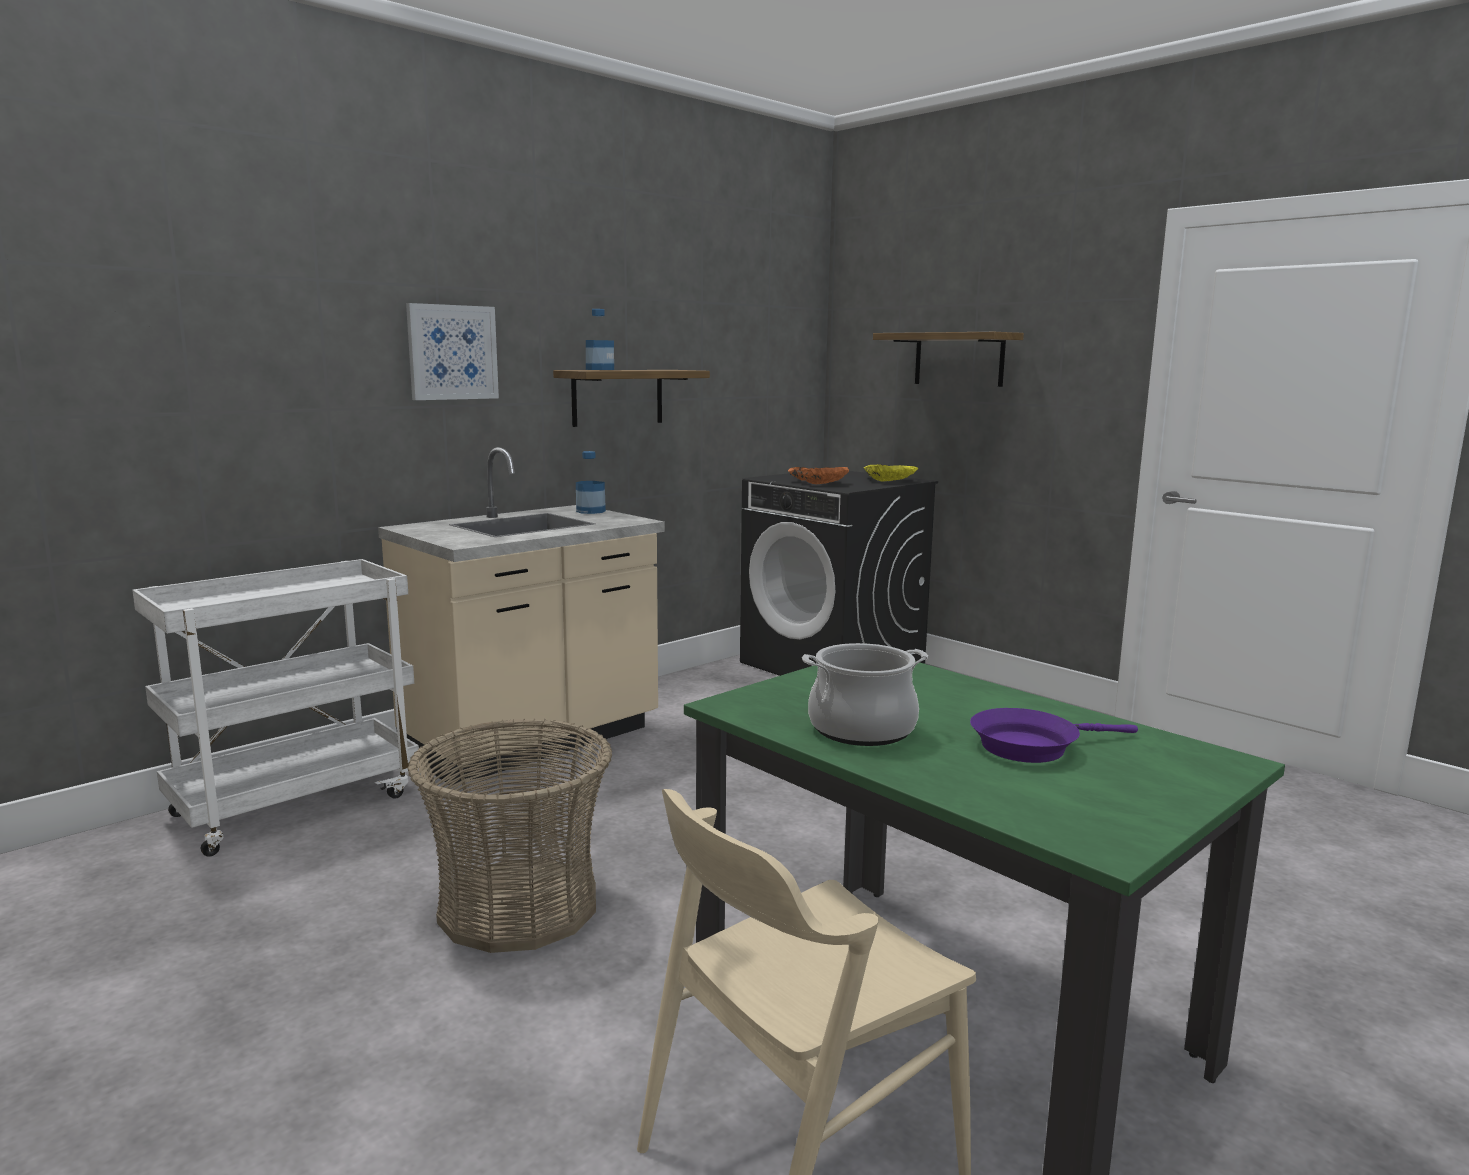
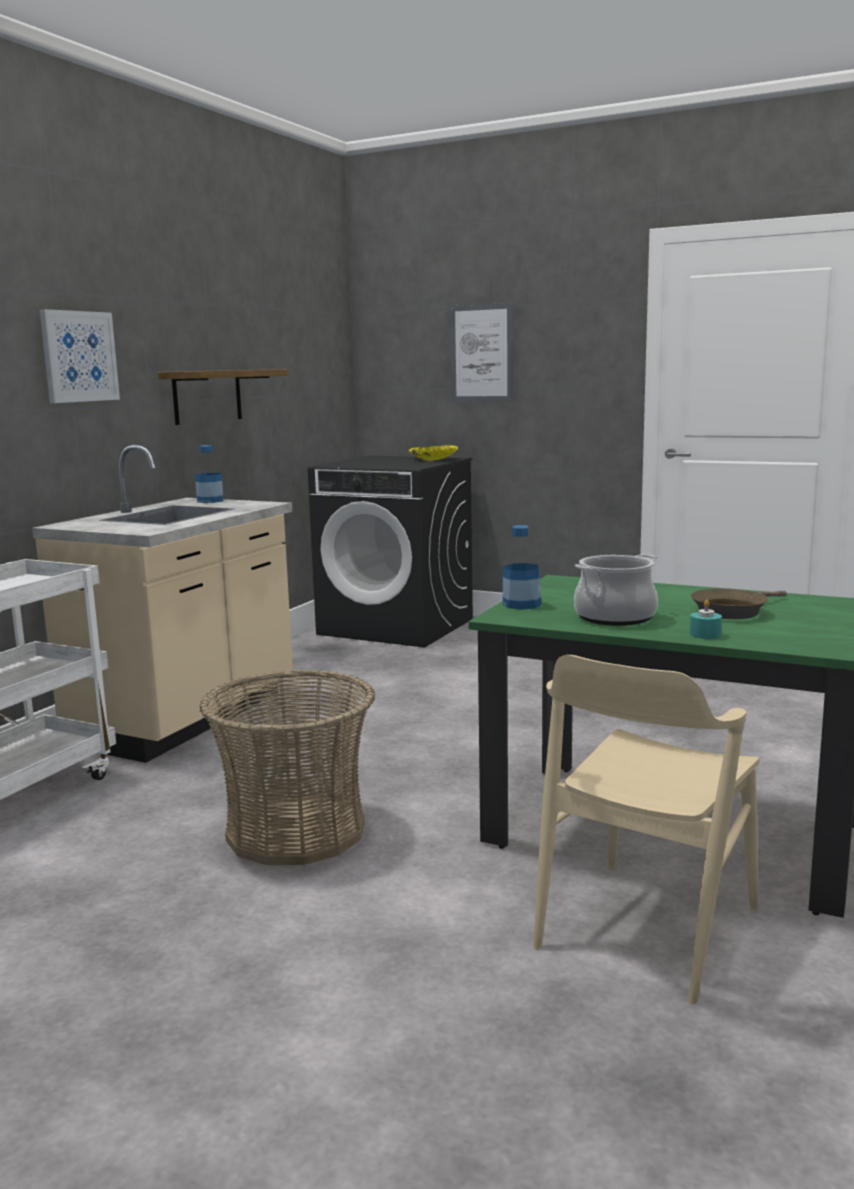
camera: 20 degrees left, 0 degrees up
(600, 369) = (199, 370): bottle -> bottle (522, 604)
(819, 483) = (380, 465): orange bowl -> none
(941, 780) = (705, 634): none -> turquoise candle
(959, 359) = (481, 353): shelf -> picture
(1031, 746) = (732, 611): purple frying pan -> brown frying pan

